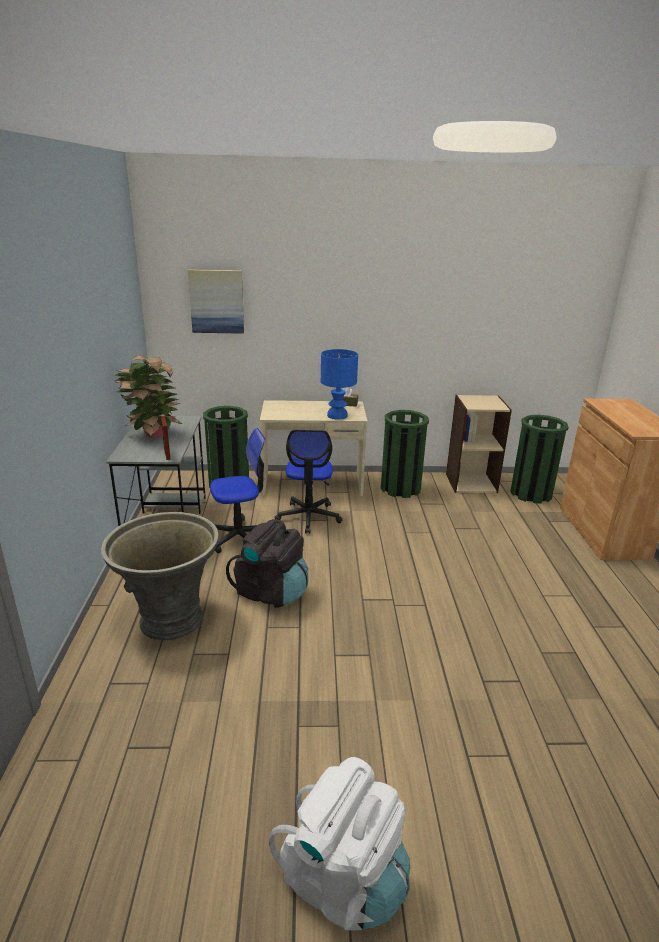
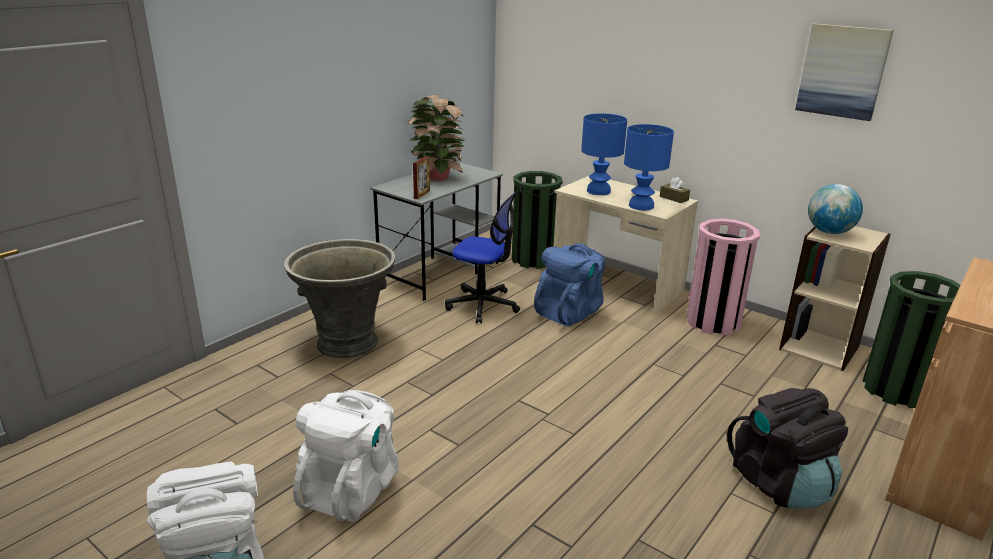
camera: 40 degrees right, 0 degrees up
(216, 301) = (559, 55): picture -> picture (842, 71)
(271, 592) = (448, 358): black backpack -> black backpack (780, 483)
(292, 412) = (599, 191): none -> blue table lamp
(308, 517) = (569, 312): office chair -> blue backpack
(344, 736) = (351, 489): none -> white backpack
(400, 488) = (713, 322): green trash can -> pink trash can
(473, 403) = (829, 232): none -> globe

